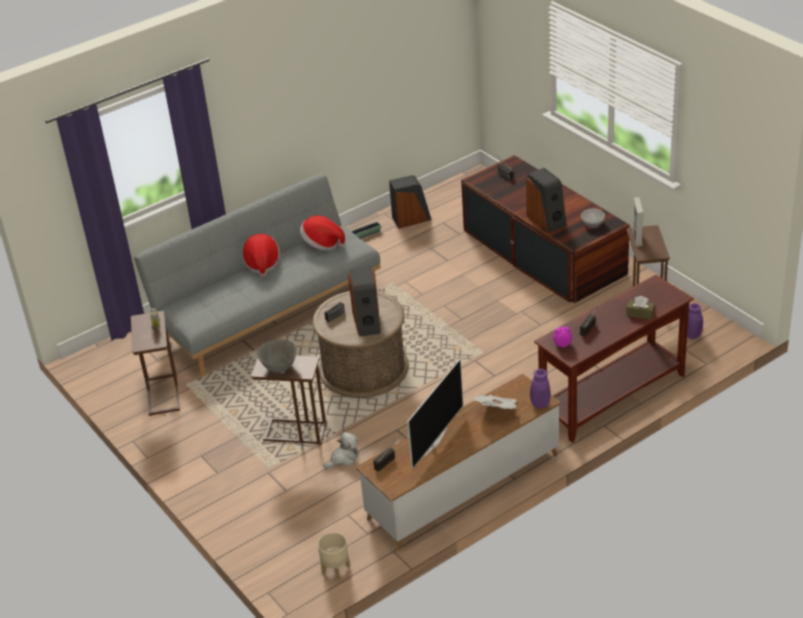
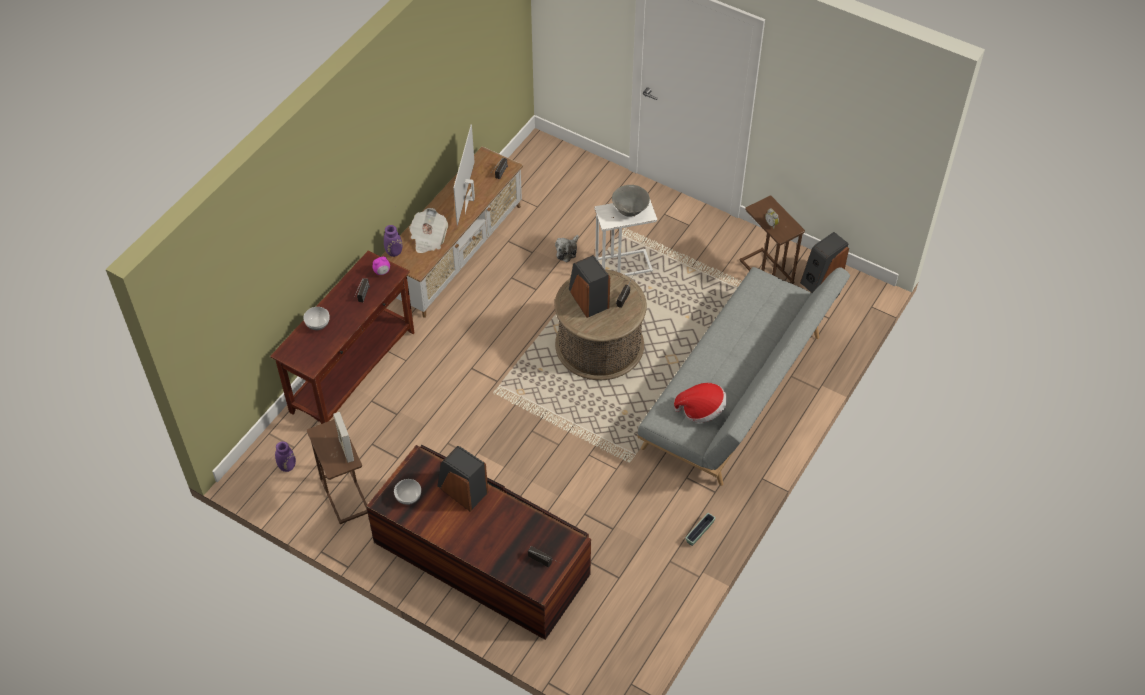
camera: 155 degrees right, 15 degrees up
(262, 264) = (746, 365): hat -> none
(296, 431) = (623, 266): brown side table -> white side table
(335, 569) = (524, 164): beige planter -> none
(411, 219) = (660, 574): speaker -> speaker (821, 279)
(640, 313) = (318, 323): brown tissue box -> bowl

